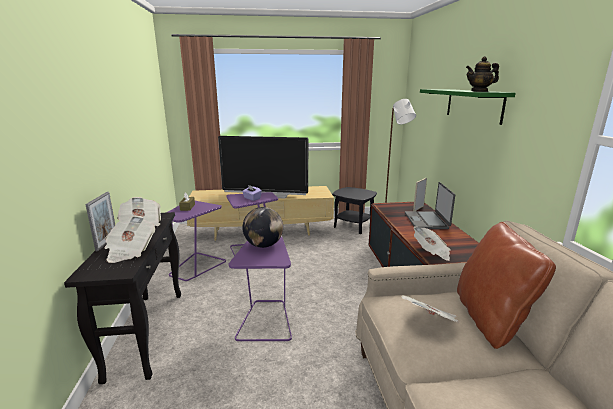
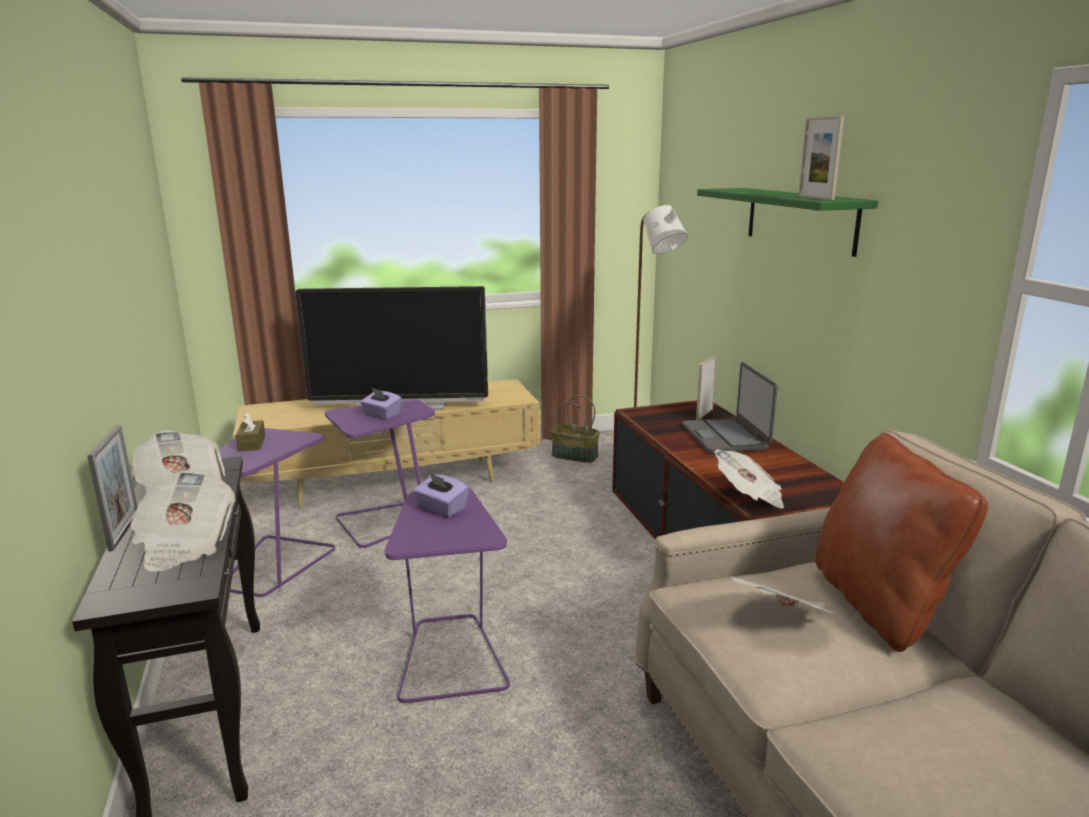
camera: 10 degrees left, 0 degrees up
(263, 245) = (441, 509): globe -> purple tissue box
(353, 226) = (574, 456): black side table -> basket
(479, 91) = (815, 198): teapot -> picture frame

